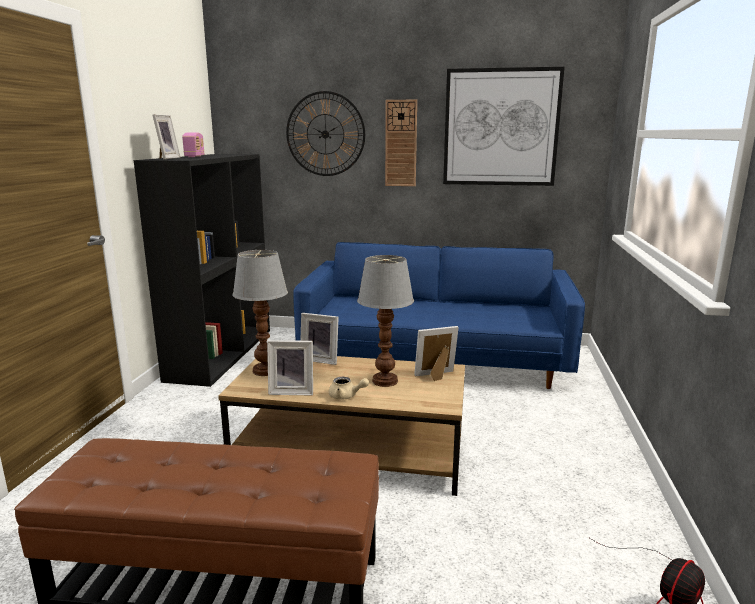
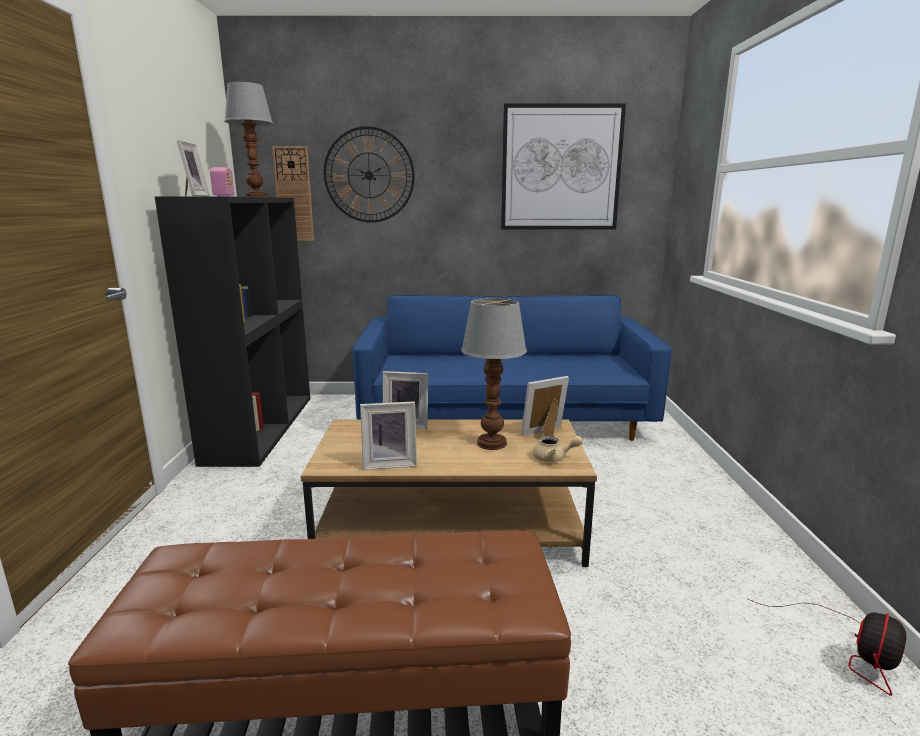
camera: 10 degrees left, 0 degrees up
(265, 370) = (347, 441): table lamp -> table lamp (257, 197)
(346, 396) = (456, 464): beige teapot -> beige teapot (554, 458)
(401, 143) = (454, 185): wall clock -> wall clock (294, 194)

